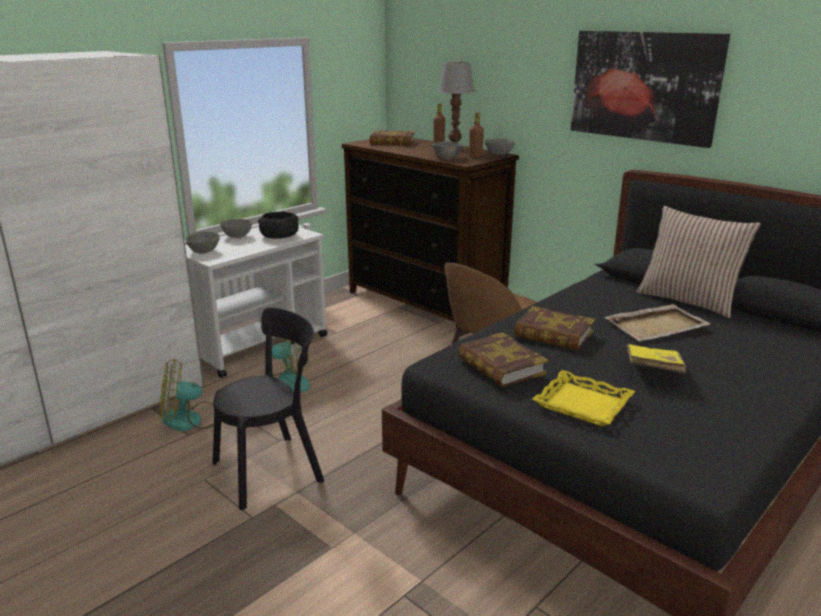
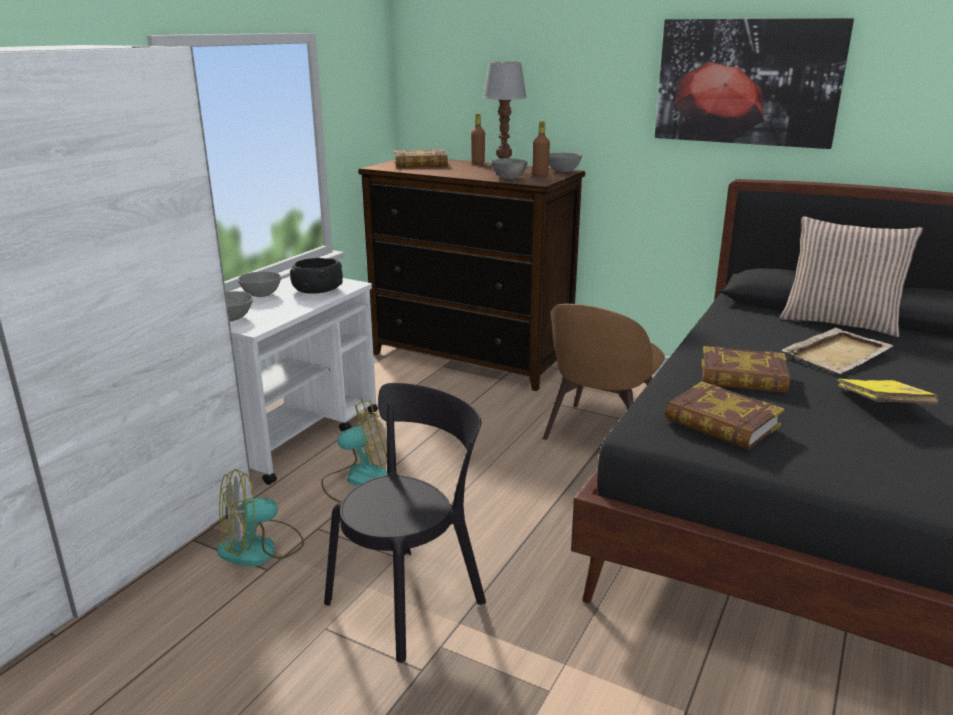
camera: 15 degrees left, 0 degrees up
(583, 404) = (850, 457): yellow tray -> none

